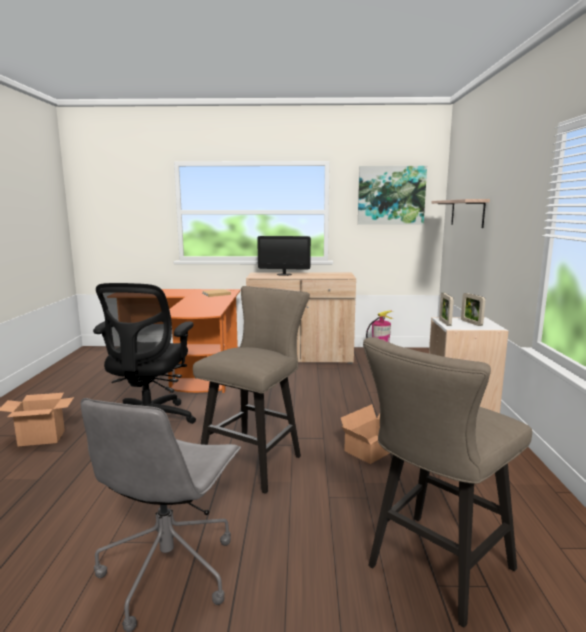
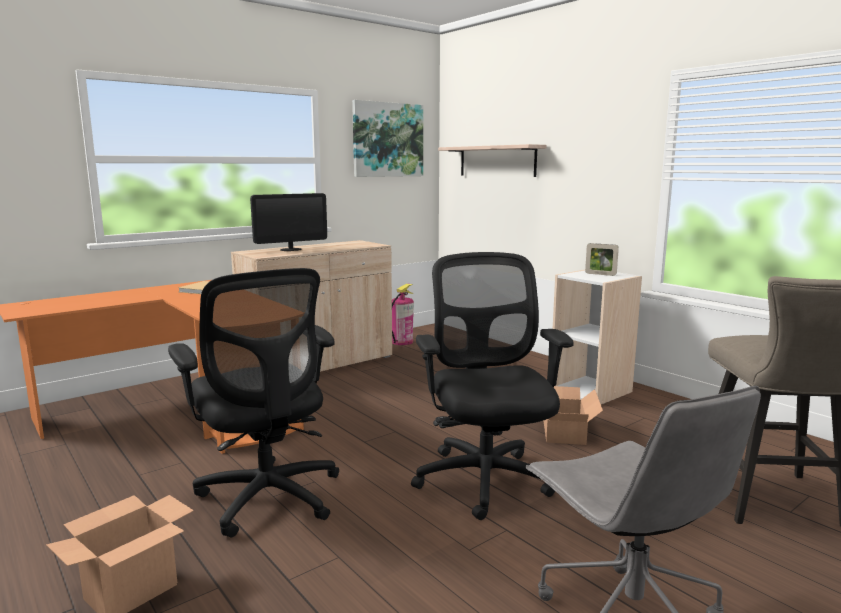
camera: 40 degrees left, 0 degrees up
(256, 460) = (488, 484): beige stool -> black office chair
(445, 323) = (583, 277): picture frame -> none

